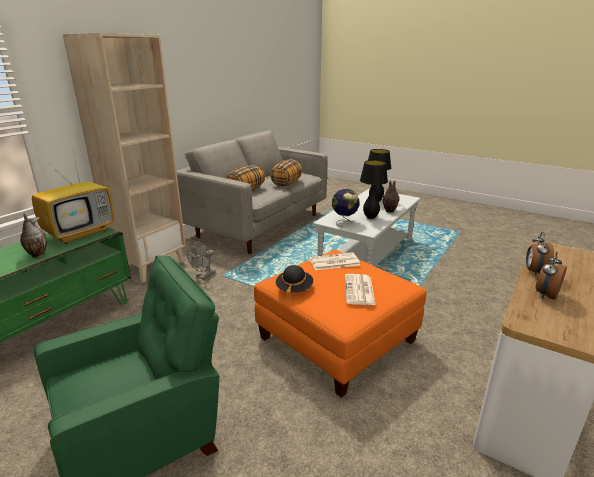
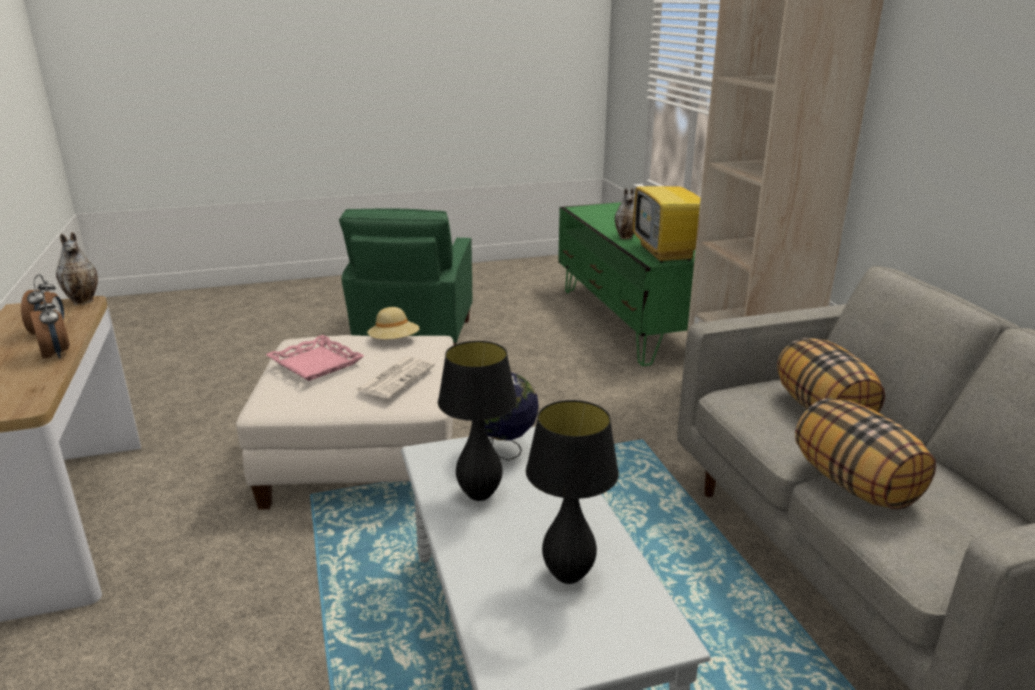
camera: 130 degrees right, 0 degrees up
(203, 276) = (657, 426): grey fan -> none
(294, 289) = (394, 342): black hat -> beige hat
(336, 339) = (364, 456): orange ottoman -> white ottoman
(359, 290) = (315, 364): newspaper -> pink tray
(389, 211) = (474, 547): vase -> vase (84, 301)

